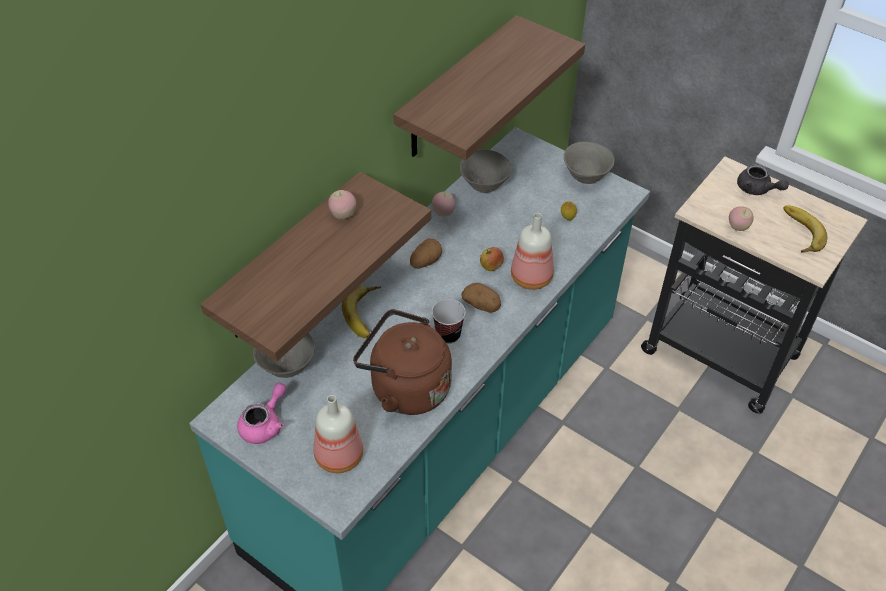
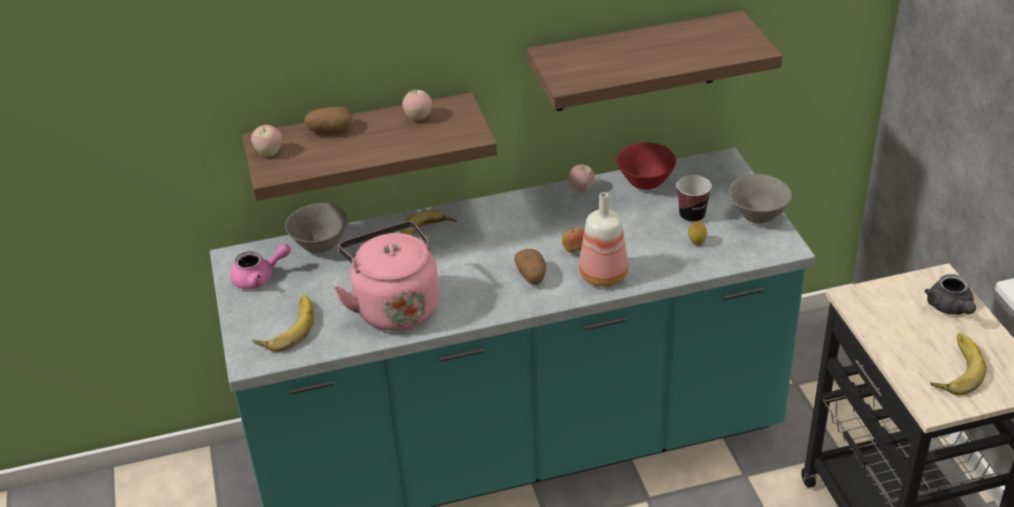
camera: 40 degrees right, 10 degrees down
(337, 455) = (286, 327): bottle -> banana
(405, 387) = (394, 306): brown kettle -> pink kettle
(425, 261) = (520, 220): potato -> potato (330, 131)
(448, 335) = (475, 285): cup -> cup (692, 216)
(485, 186) = (645, 184): grey bowl -> red bowl
(737, 227) = (884, 332): apple -> apple (269, 153)

